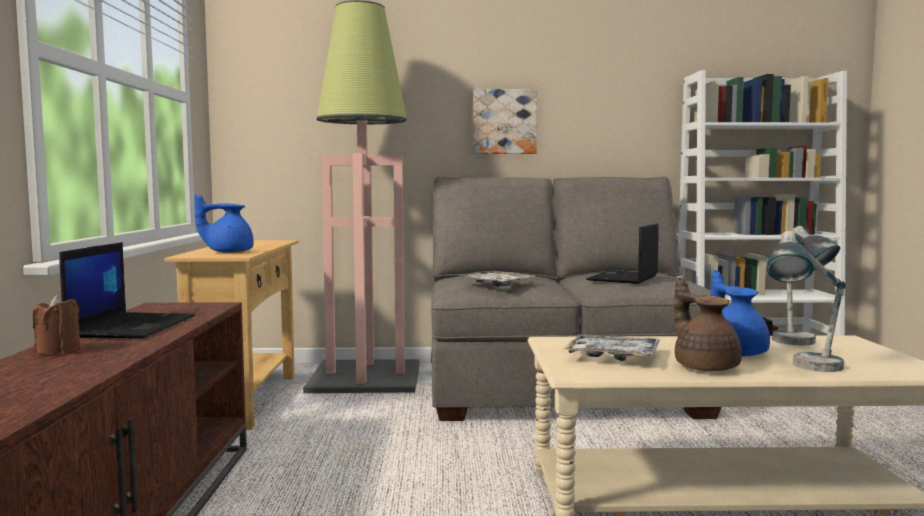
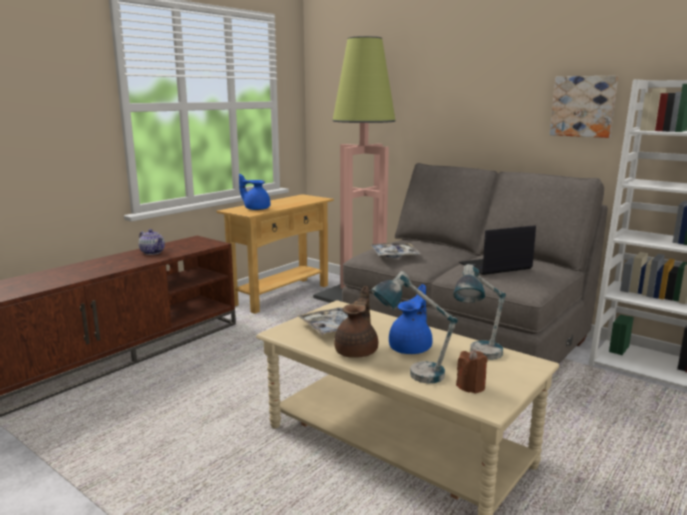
camera: 40 degrees right, 10 degrees up
(58, 350) = (100, 262): brown candle -> brown candle (471, 386)
(132, 326) = (152, 252): laptop -> teapot
(504, 122) = (480, 119): picture -> picture (583, 106)

